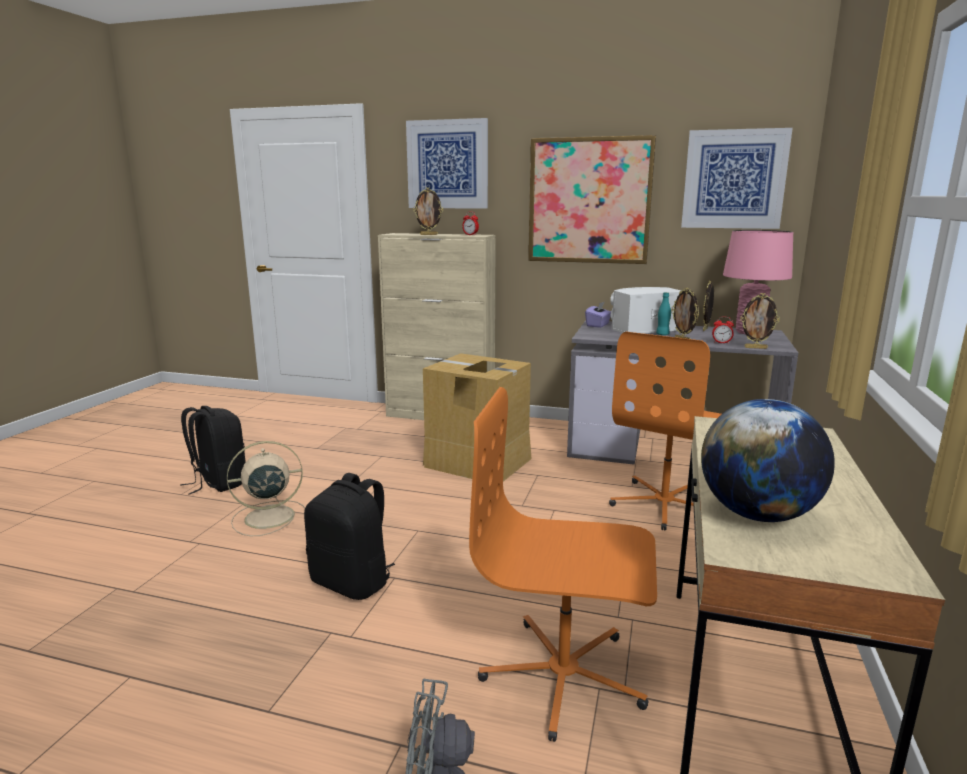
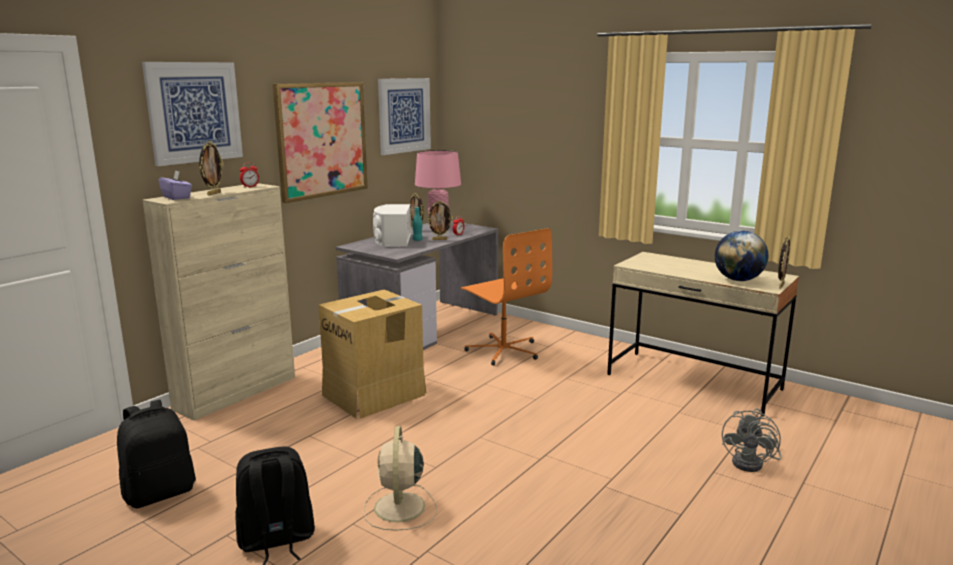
camera: 70 degrees left, 0 degrees up
(352, 582) = (544, 472): black backpack -> black backpack (160, 493)
(563, 676) = (667, 418): orange office chair -> none
(598, 325) = (362, 247): purple tissue box -> purple tissue box (177, 197)
(755, 348) = (479, 232): picture frame -> picture frame (780, 286)

